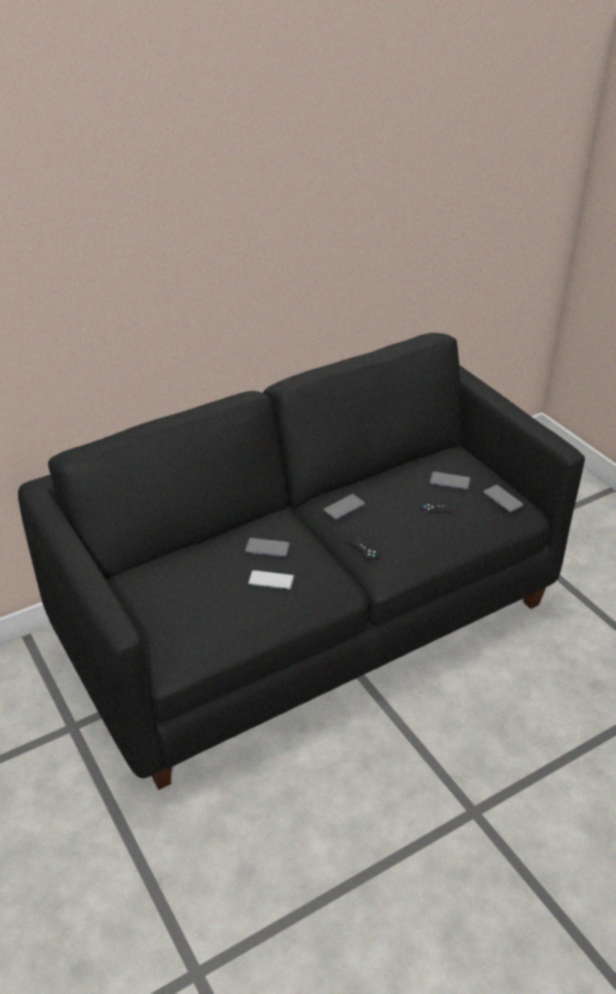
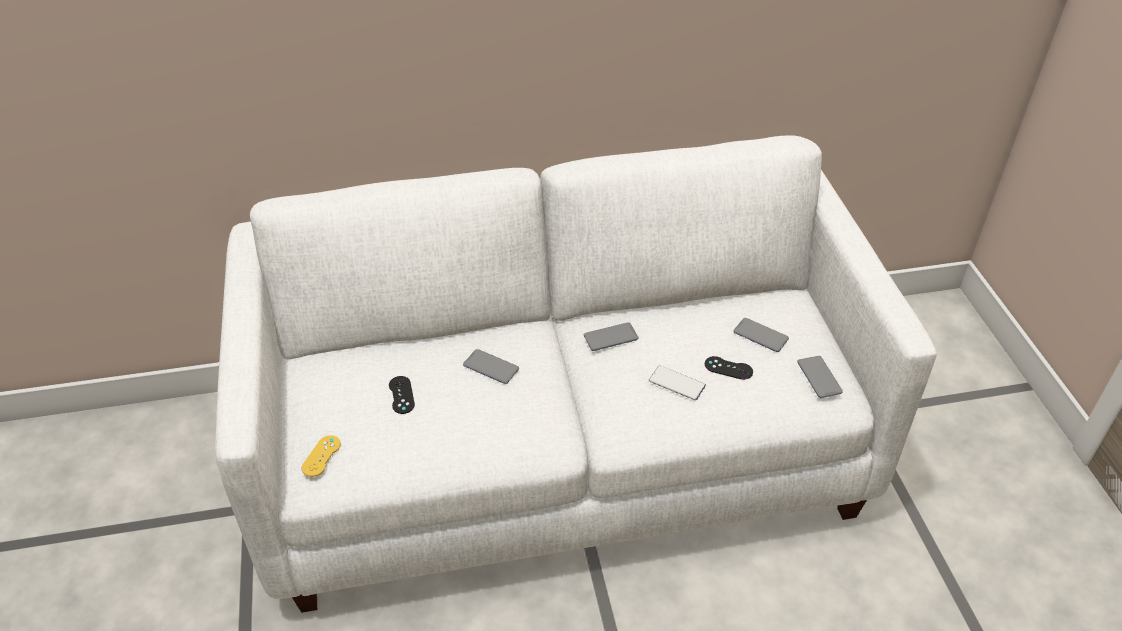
camera: 20 degrees right, 5 degrees up
(169, 642) = (321, 456): none -> yellow game controller
(271, 580) = (474, 410): phone -> phone (677, 383)
(308, 618) = (562, 453): black sofa -> white sofa
(364, 548) = (609, 397): black game controller -> black game controller (401, 395)

